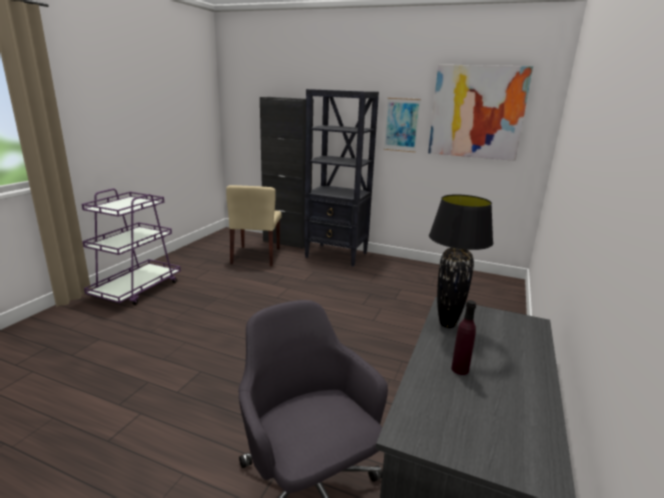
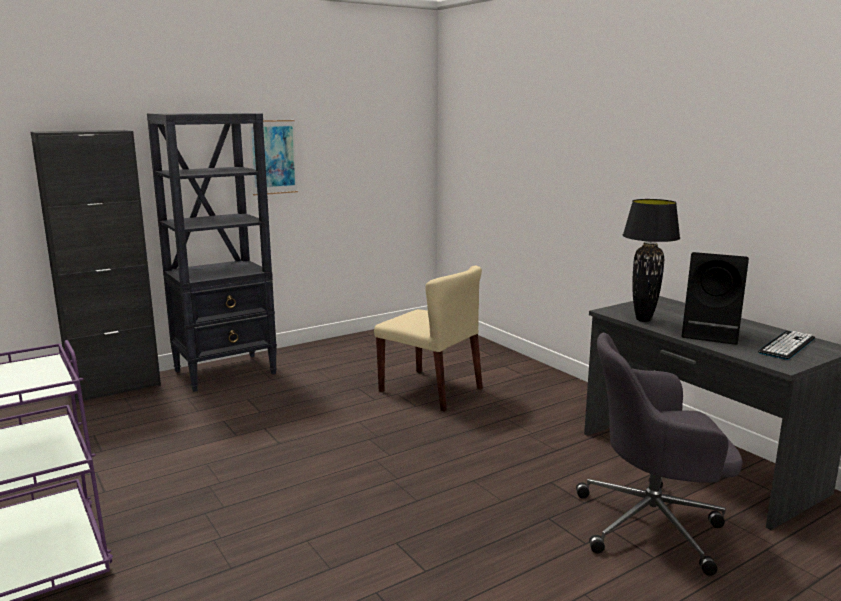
camera: 55 degrees left, 5 degrees down
(256, 256) = (119, 422): beige chair -> beige chair (431, 390)
(460, 369) = (712, 334): purple bottle -> black speaker
(477, 112) = (360, 132): picture -> none
(490, 430) = (787, 345): none -> keyboard

